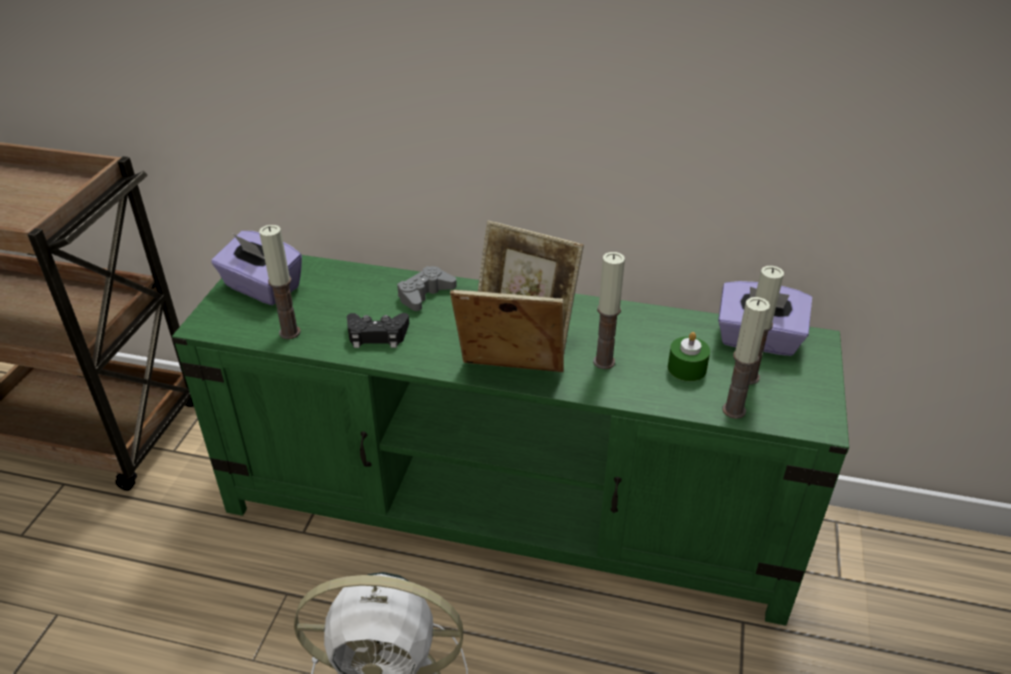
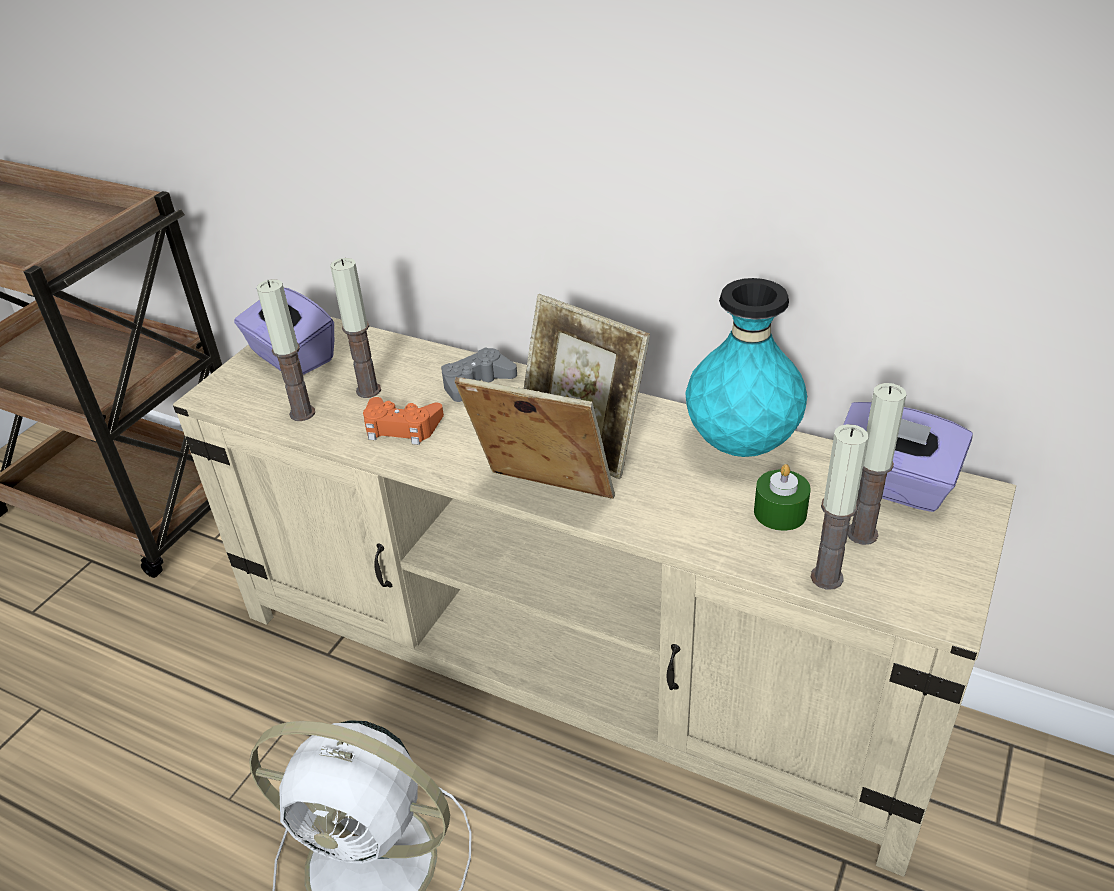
camera: 15 degrees right, 0 degrees up
(377, 335) = (401, 427): black game controller -> orange game controller
(508, 510) = (575, 664): green tv stand -> beige tv stand
(604, 362) = (671, 491): candle -> candle (368, 390)
(643, 323) = (741, 446): none -> turquoise vase

